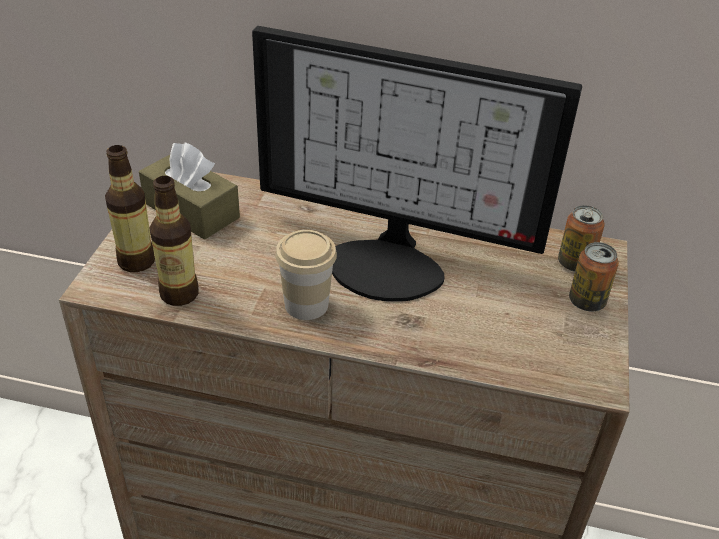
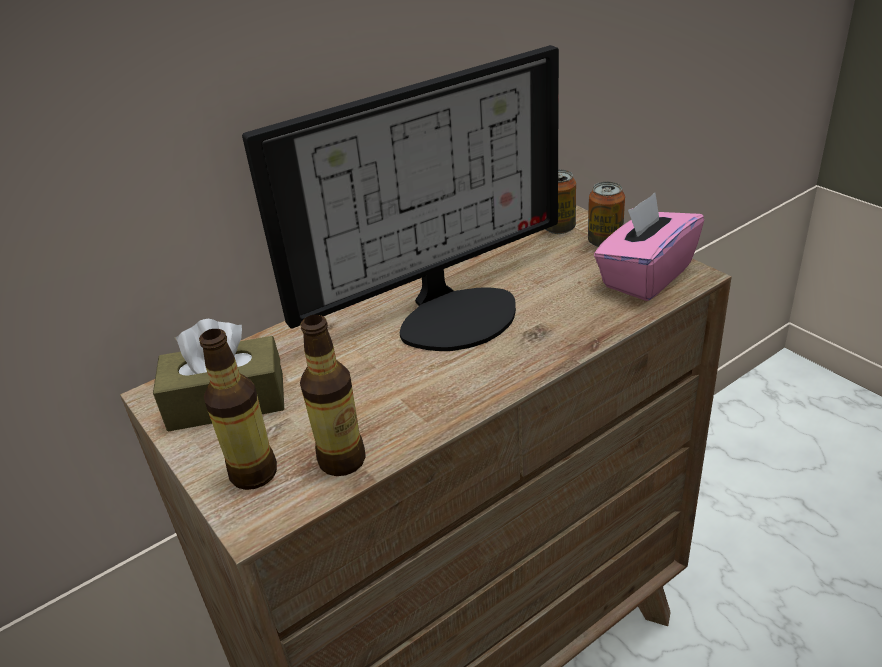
camera: 45 degrees left, 5 degrees down
(306, 304) = (453, 382): cup -> none
(561, 351) = (645, 276): none -> pink tissue box

